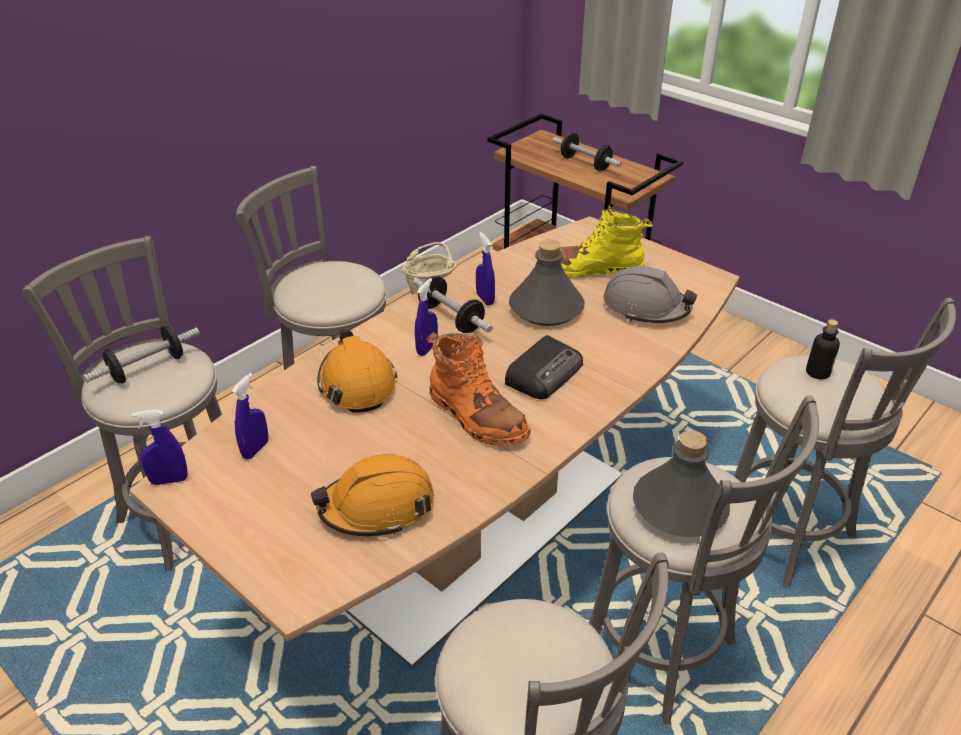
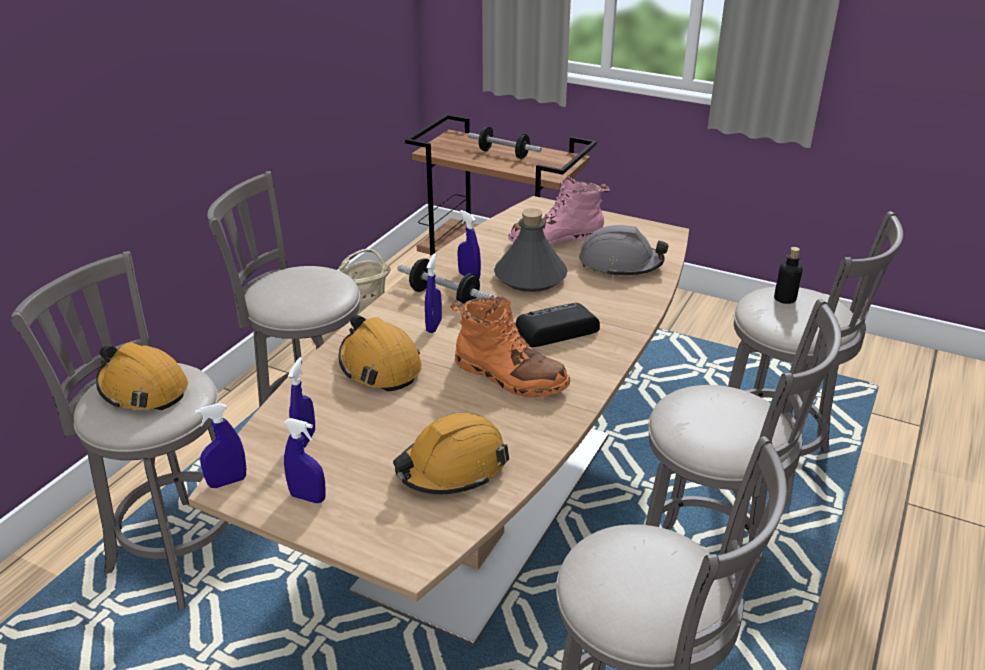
camera: 15 degrees left, 5 degrees down
(147, 368) = (143, 389): dumbbell -> orange hard hat
(232, 511) = (308, 497): none -> blue spray bottle
(544, 373) = (555, 330): radio -> radio turned 135 degrees counterclockwise
(591, 270) = (556, 240): yellow boot -> pink boot
(678, 507) = (718, 424): grey bottle -> none

